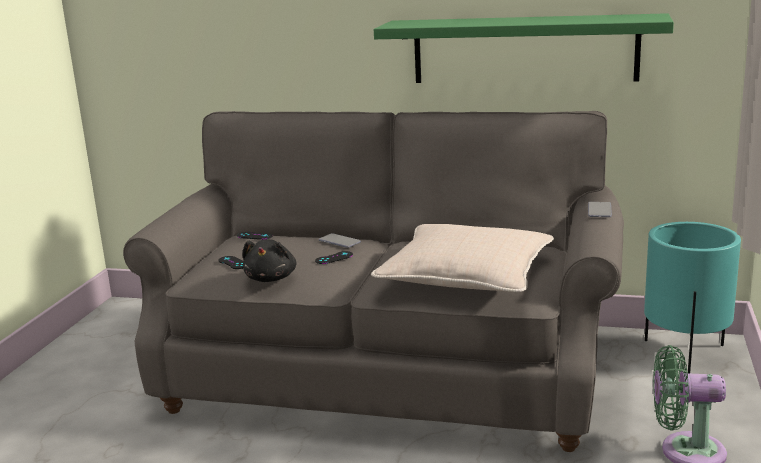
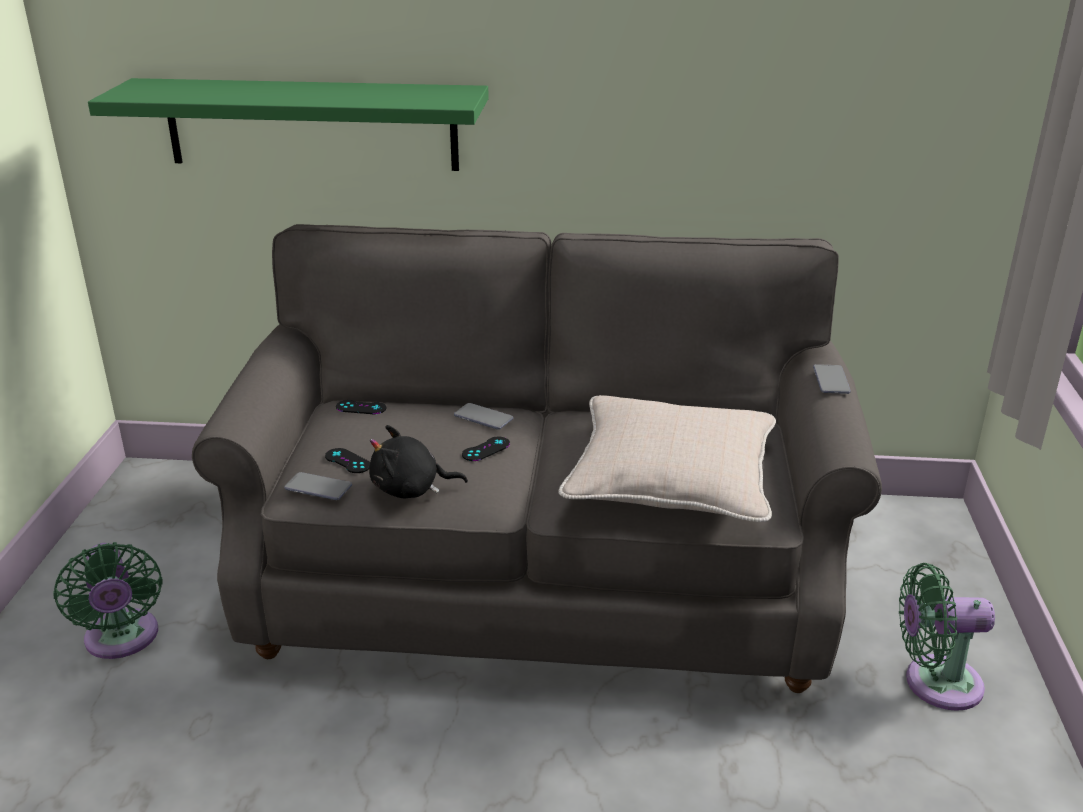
camera: 10 degrees left, 10 degrees up
(75, 399) = (122, 640): none -> green fan
(207, 276) = (318, 487): none -> phone
(271, 278) = (411, 489): black plush toy -> black plush toy turned 90 degrees clockwise
(524, 49) = (721, 147): green shelf -> green shelf (311, 124)
(685, 352) = (902, 529): turquoise planter -> none

